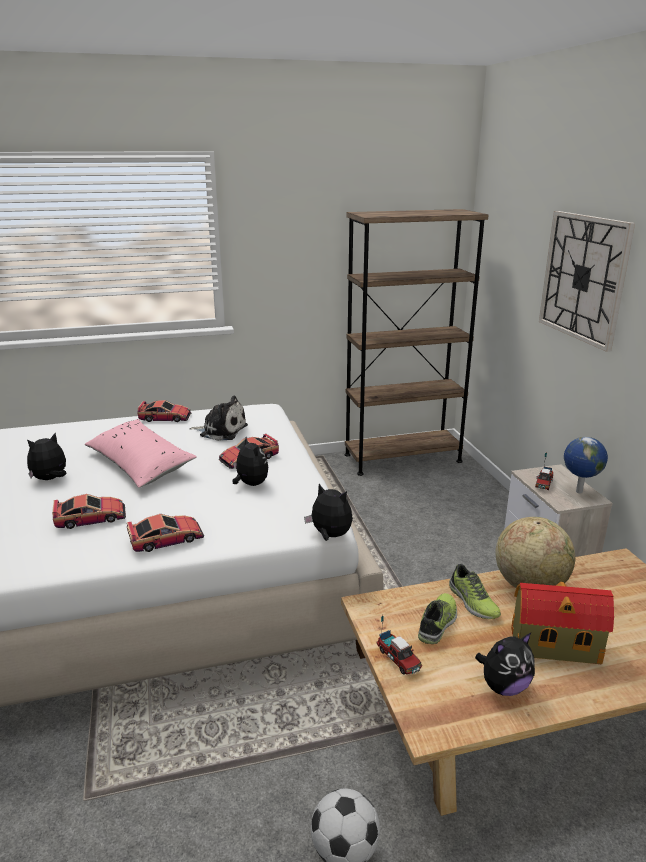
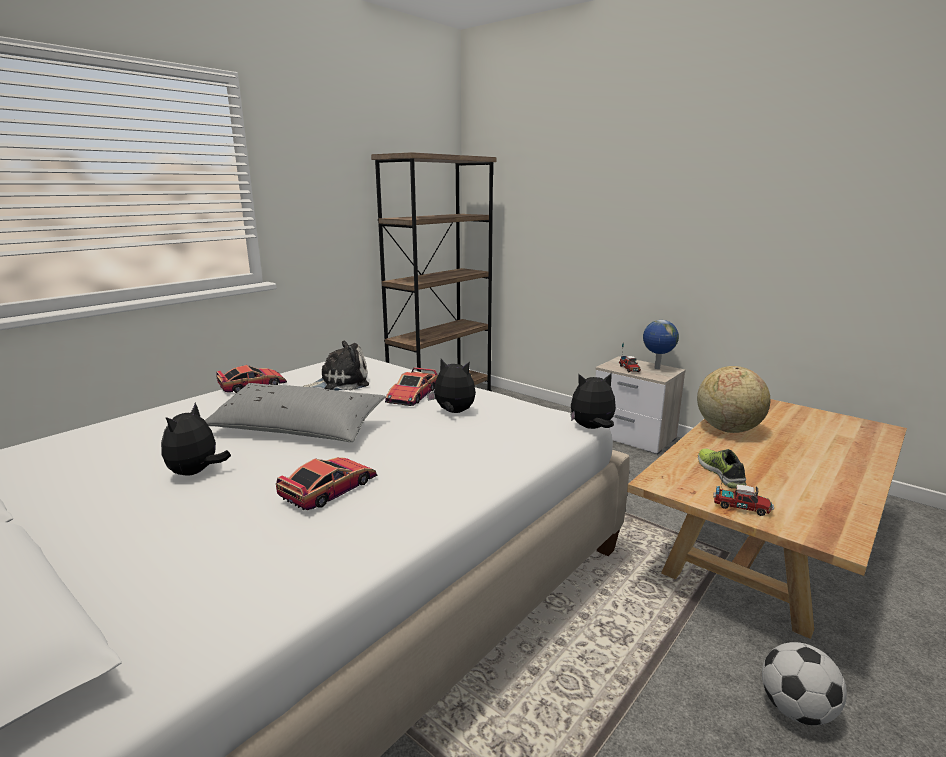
camera: 35 degrees left, 5 degrees down
(140, 464) = (297, 428): pink pillow -> grey pillow
(166, 539) = (455, 477): toy car -> none
(472, 602) = (715, 451): shoe -> none
(503, 686) = (825, 494): plush toy -> none
(552, 646) = (802, 458): toy house -> none
(583, 278) = (618, 194): wall clock -> none

